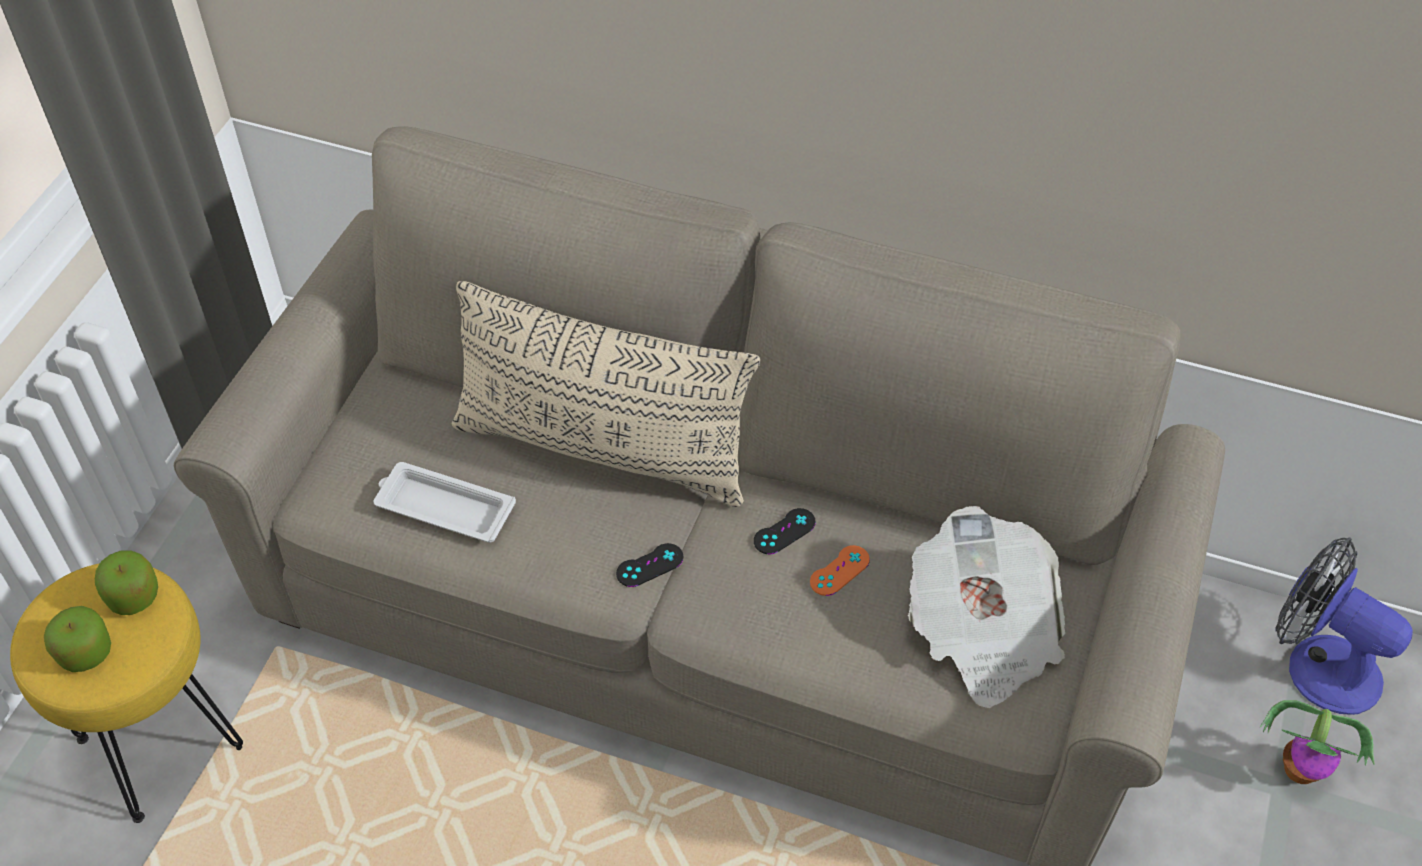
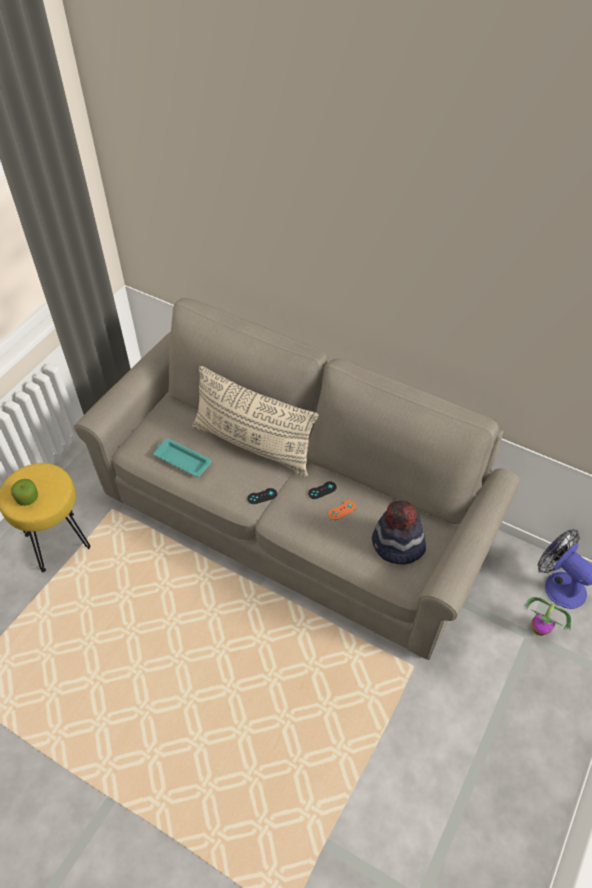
camera: 10 degrees right, 0 degrees up
(133, 596) = (50, 478): apple -> none
(443, 508) = (182, 460): white tray -> turquoise tray
(982, 632) = (397, 545): newspaper -> hat

